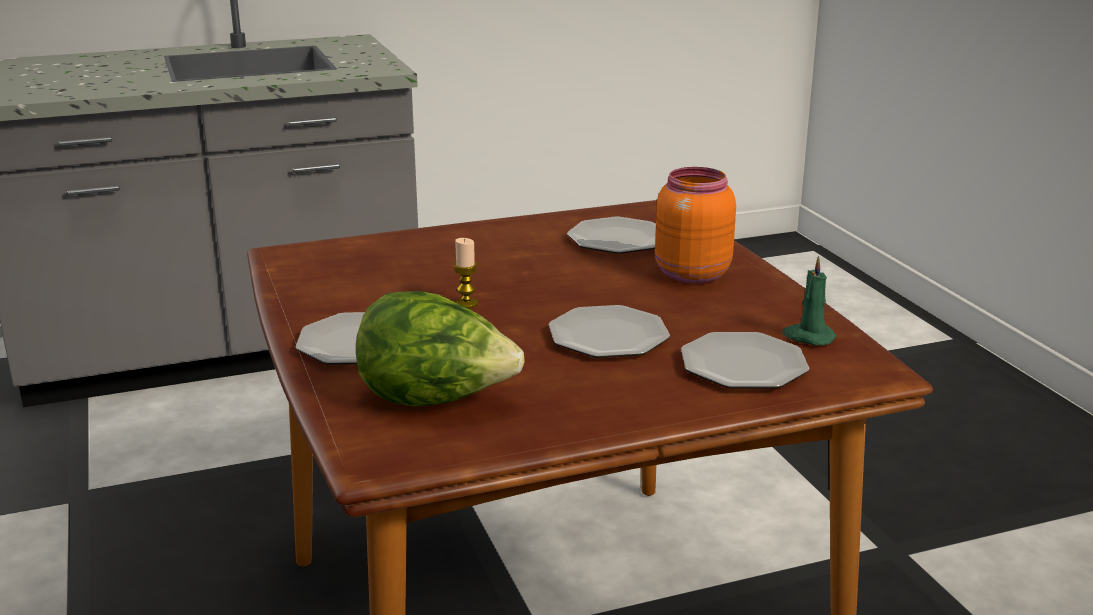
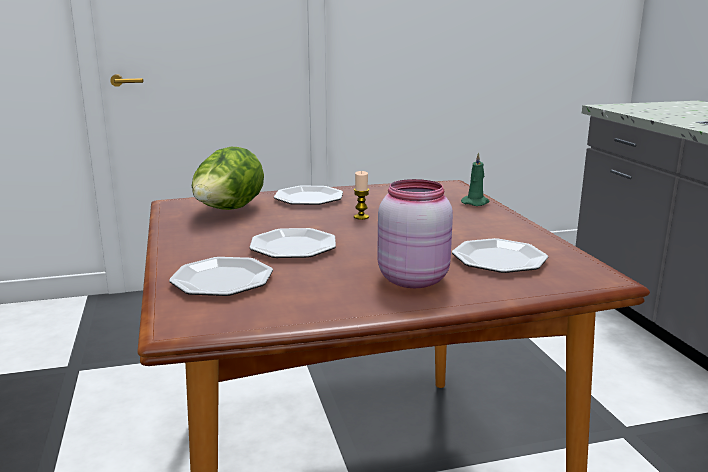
camera: 95 degrees right, 5 degrees down
(689, 274) = (413, 278): orange jar -> pink jar
(808, 337) = (260, 308): green candle -> green candle (475, 203)

